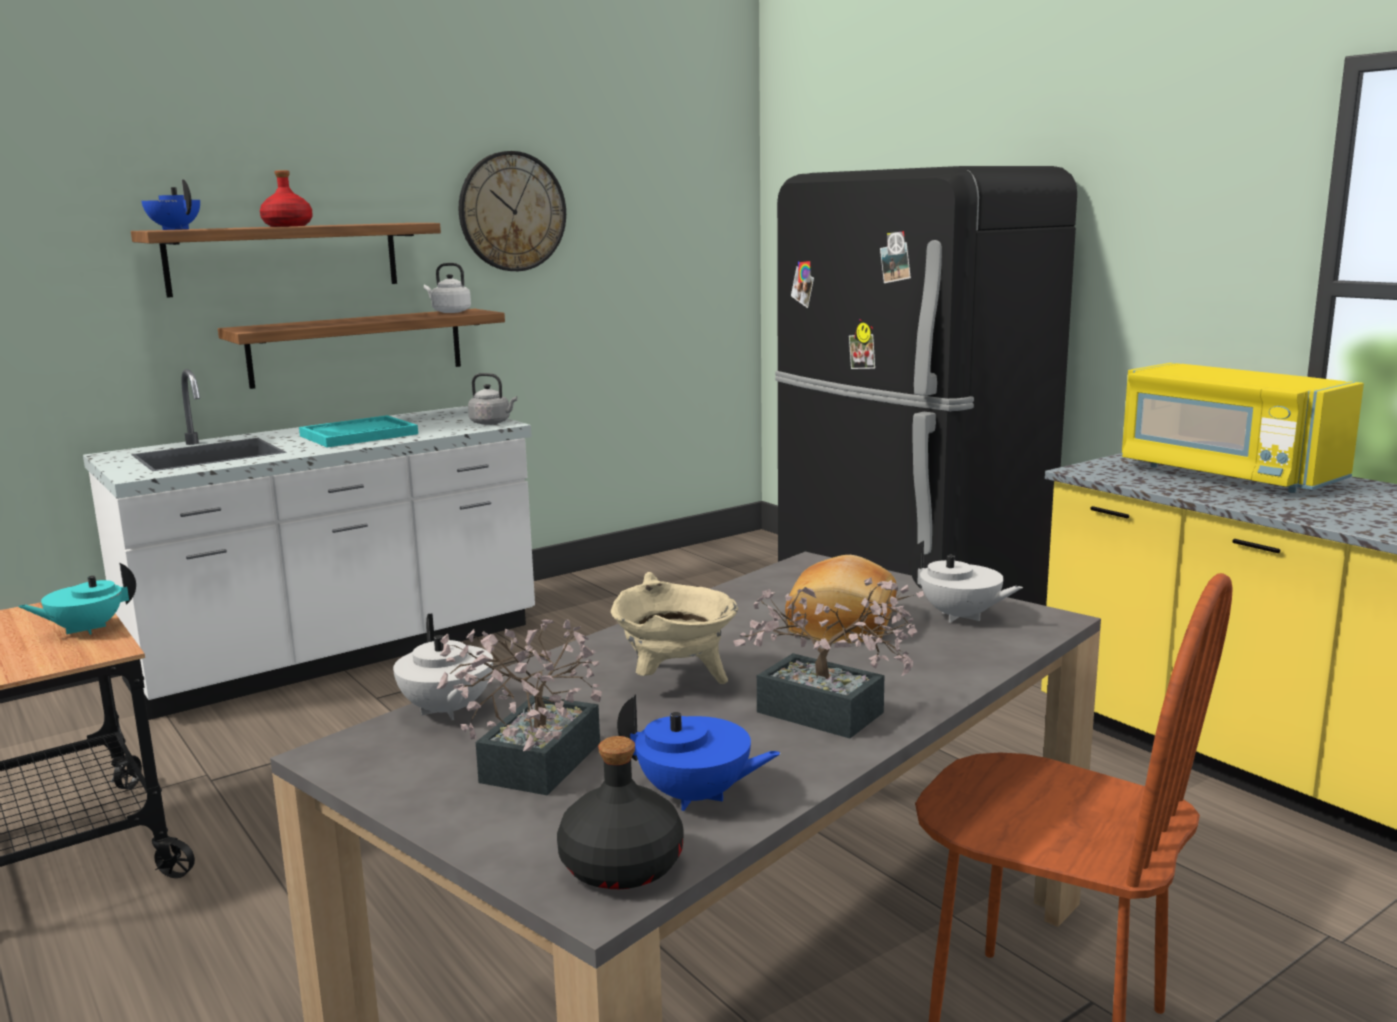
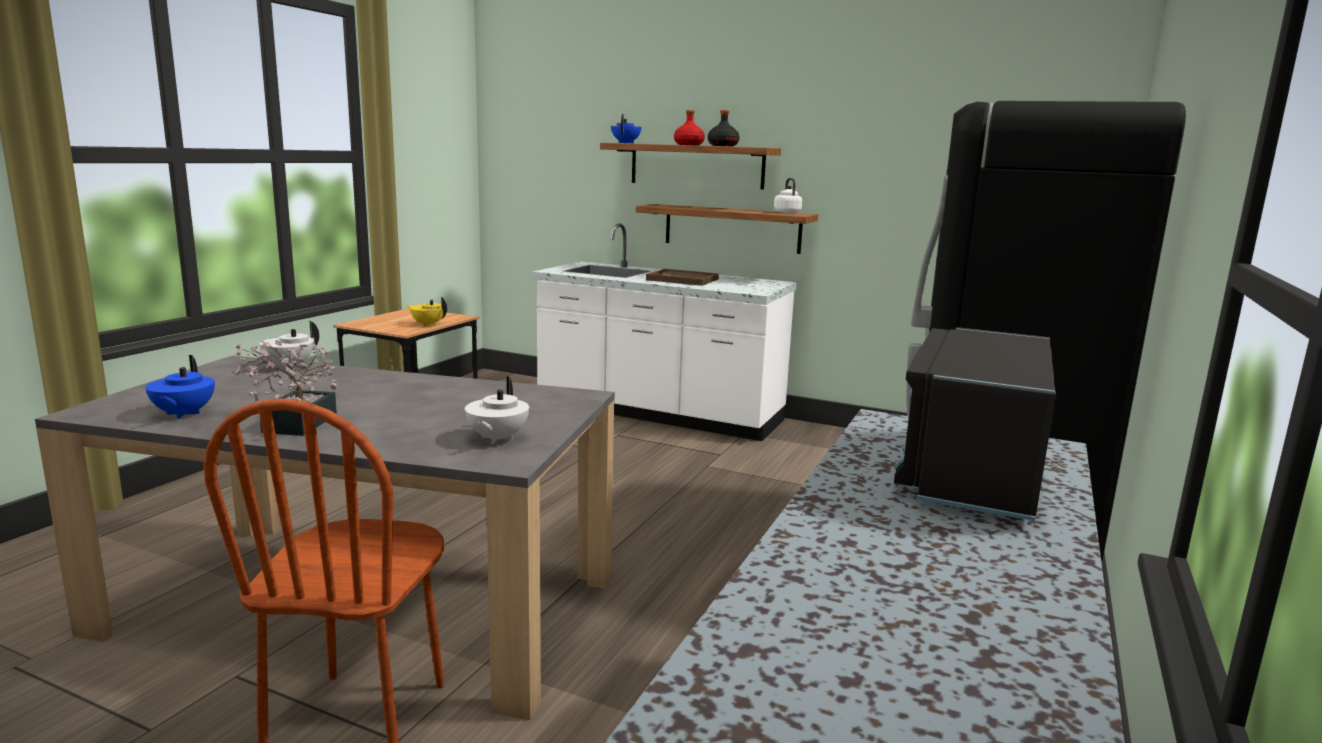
camera: 60 degrees right, 0 degrees up
(86, 630) = (428, 324): turquoise teapot -> yellow teapot
(359, 435) = (682, 279): turquoise tray -> brown tray
(492, 423) = (756, 290): grey kettle -> none
(512, 211) = (860, 144): wall clock -> none
(531, 769) = (217, 387): potted plant -> none
(620, 866) = (109, 412): black bottle -> black bottle (722, 146)
(676, 682) = (339, 394): beige cooking pot -> none
(845, 624) = (458, 414): bread -> none
(1226, 474) = (972, 472): yellow microwave -> black microwave

